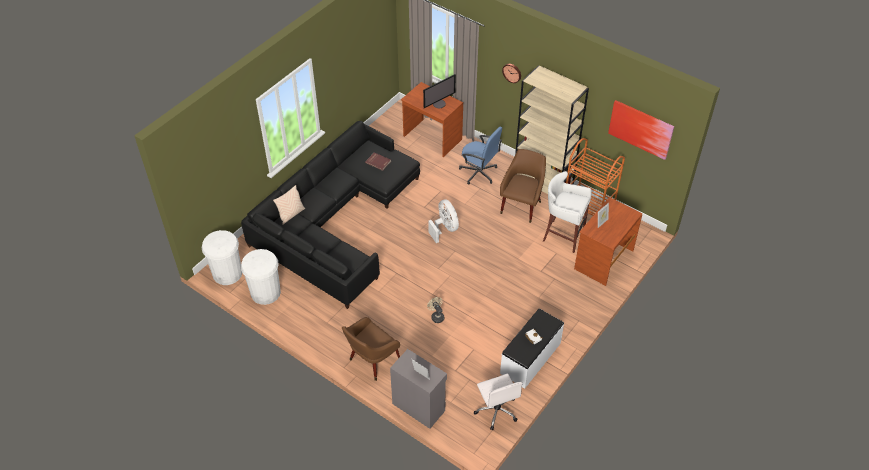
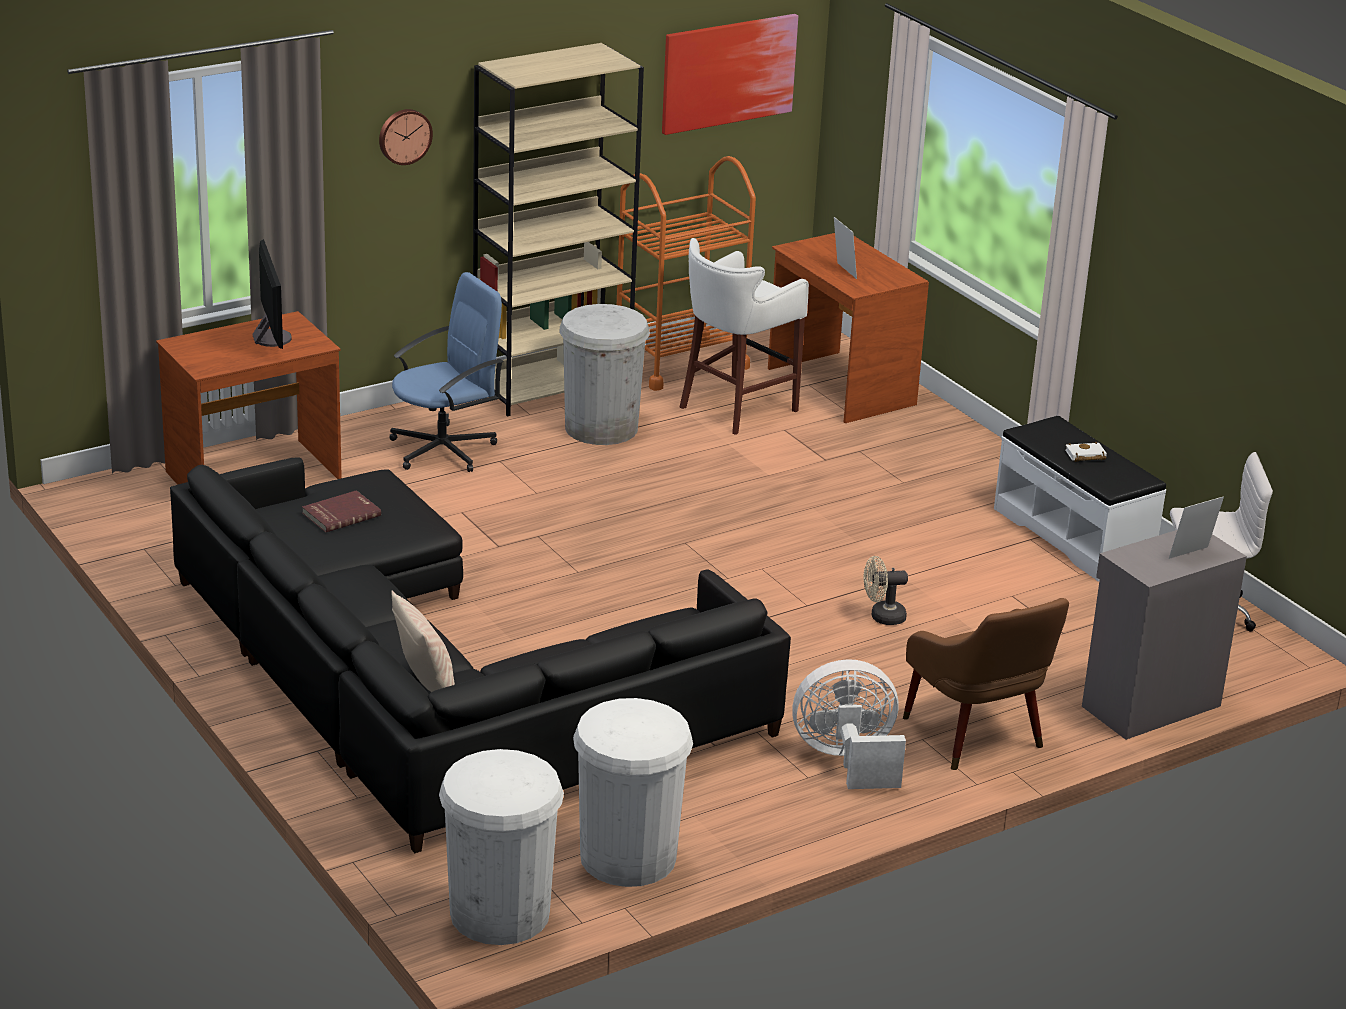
camera: 70 degrees left, 20 degrees down
(444, 229) = (599, 538): white fan -> white fan (847, 760)
(521, 205) = (601, 428): brown armchair -> white trash can

